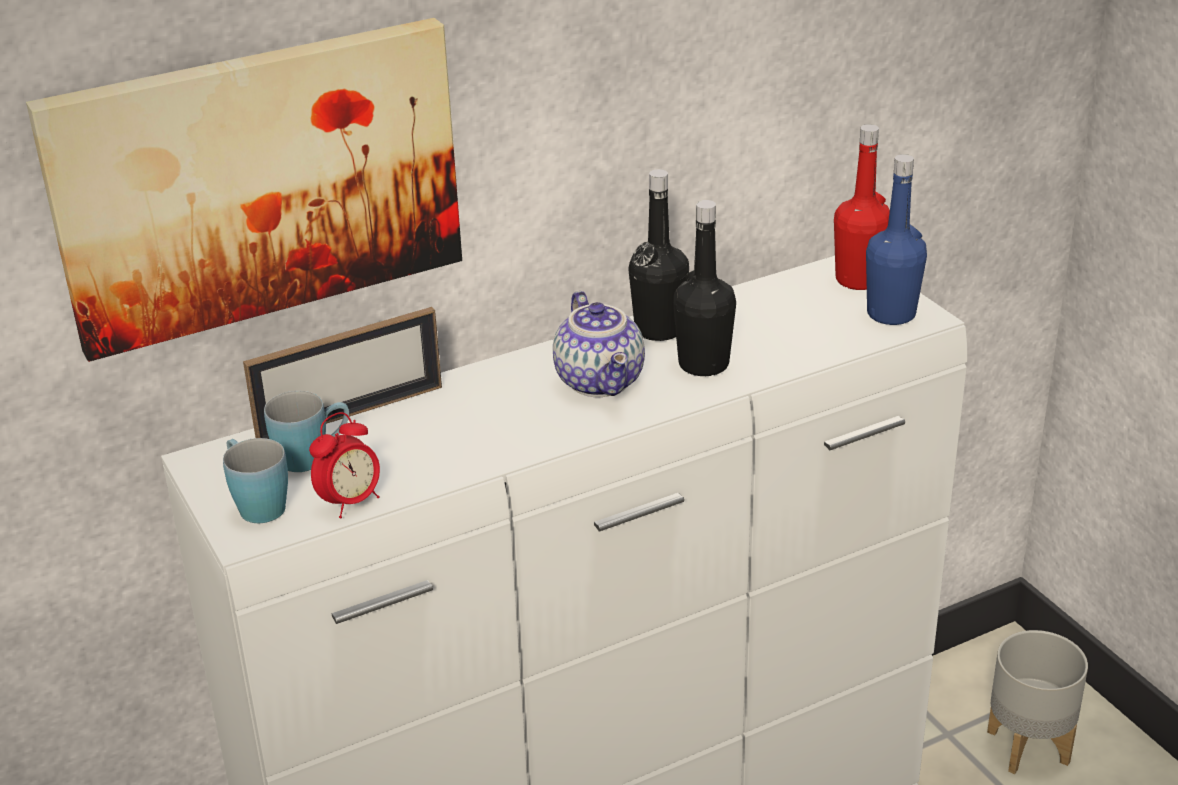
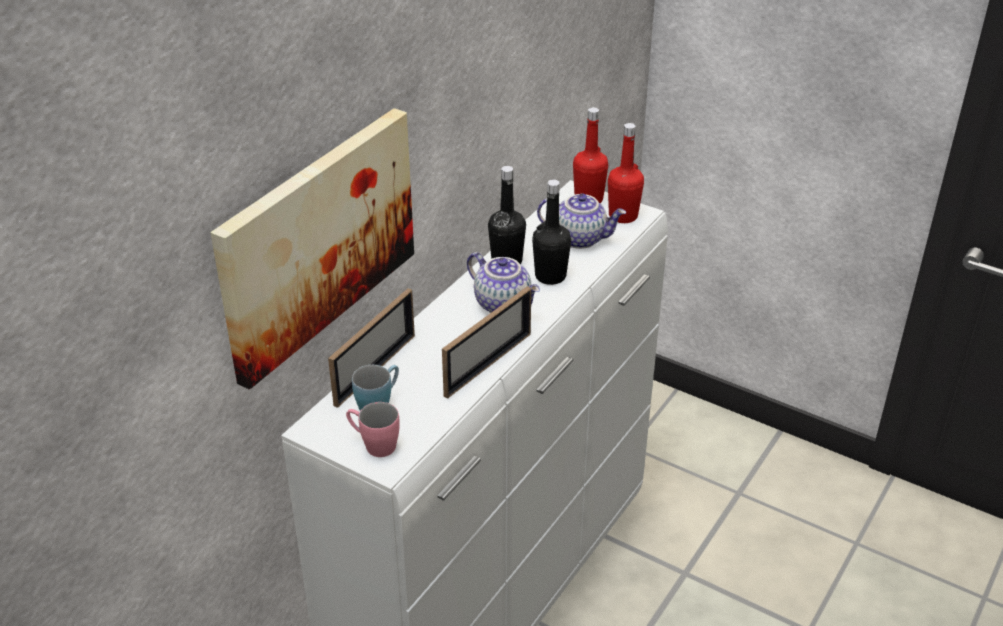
camera: 30 degrees left, 5 degrees up
(256, 504) = (373, 444): blue mug -> pink mug
(350, 502) = (429, 424): alarm clock -> none
(504, 451) = (488, 364): none -> picture frame
(797, 327) = (580, 238): none -> teapot
(891, 314) = (623, 216): blue bottle -> red bottle
(1029, 746) = (676, 438): grey planter -> none

